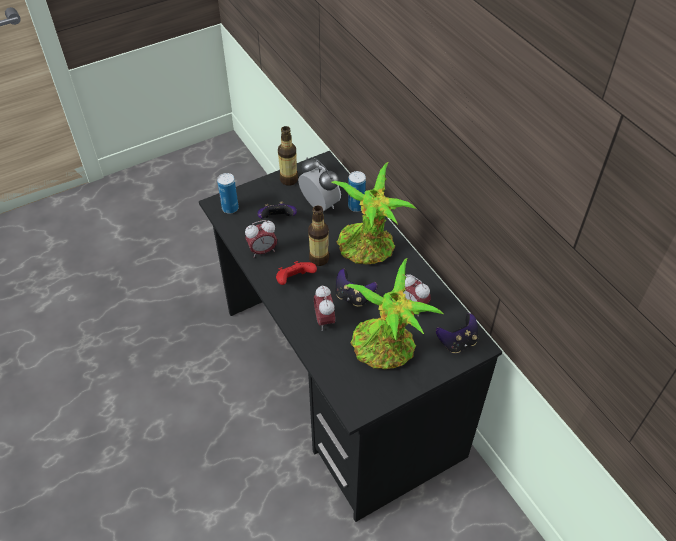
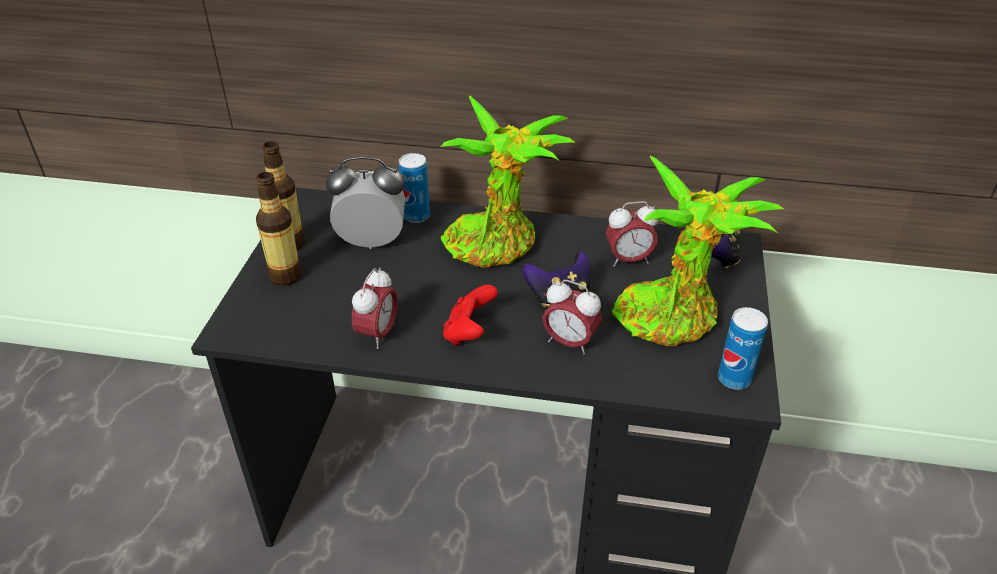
camera: 50 degrees left, 10 degrees down
(230, 208) = (255, 323): can -> can (734, 379)
(277, 219) = (342, 290): game controller -> none
(319, 259) = (460, 291): bottle -> bottle (285, 276)

